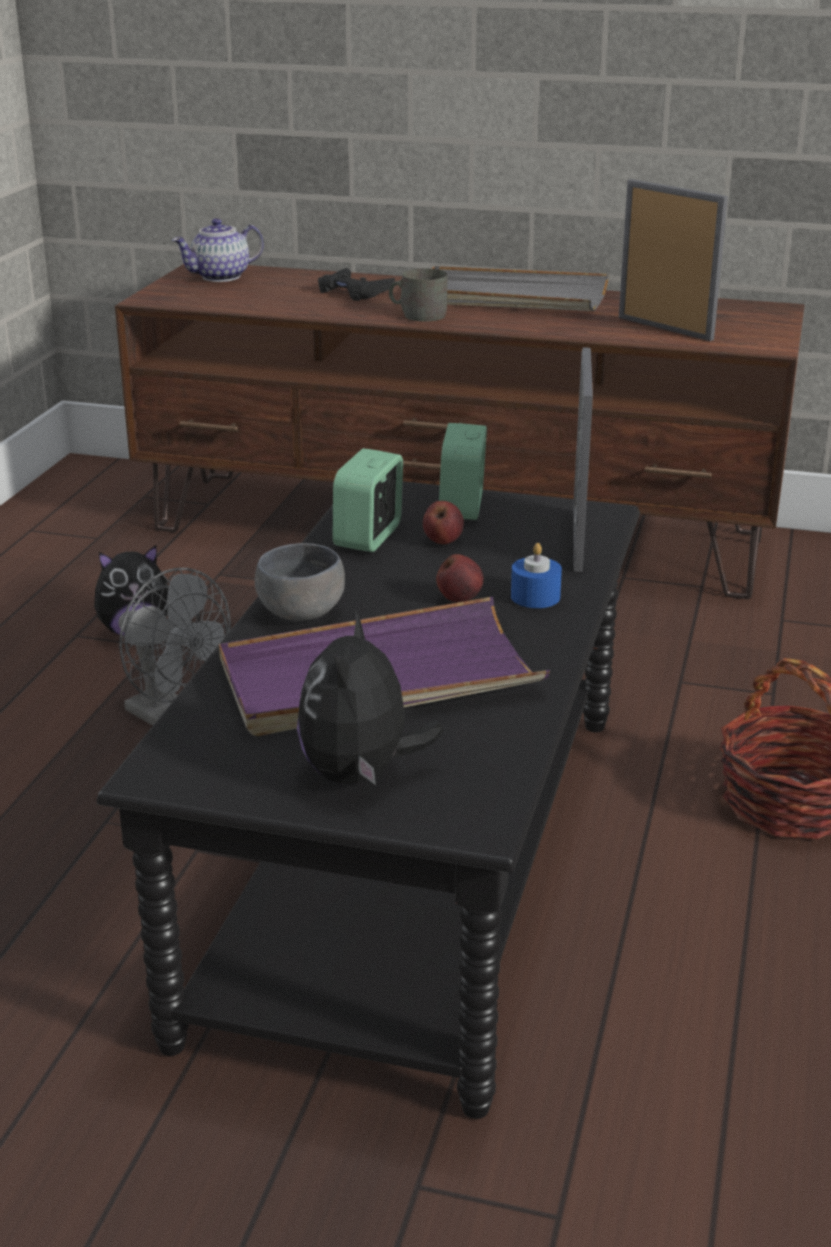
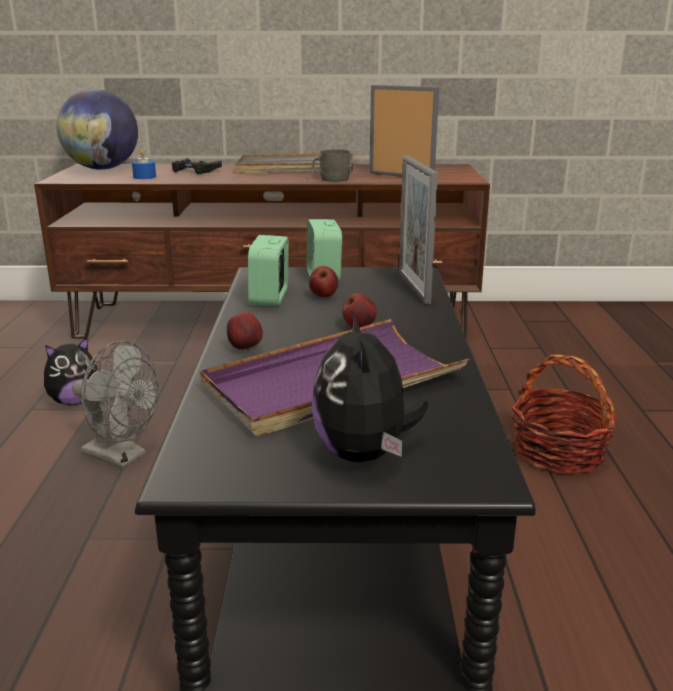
camera: 15 degrees left, 5 degrees down
(220, 277) = (102, 169): teapot -> globe
(298, 614) = (245, 348): grey bowl -> apple
(418, 315) = (244, 178): grey mug -> grey mug (330, 179)
(535, 597) = (410, 321): blue candle -> blue candle (144, 177)

